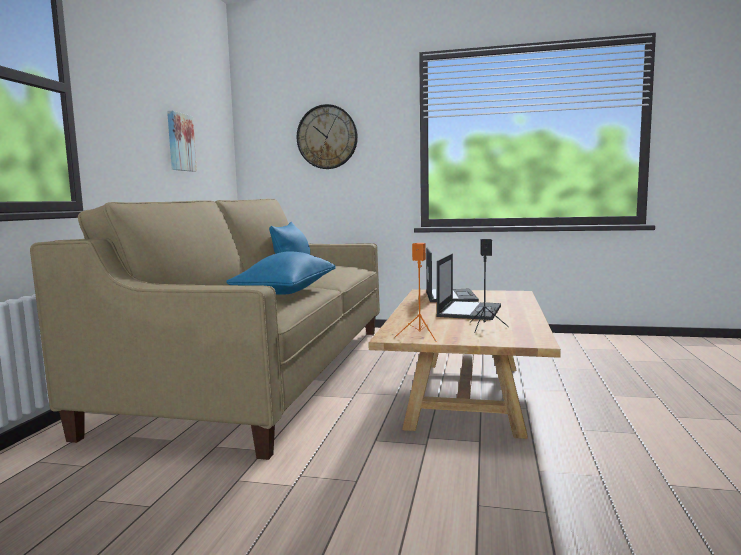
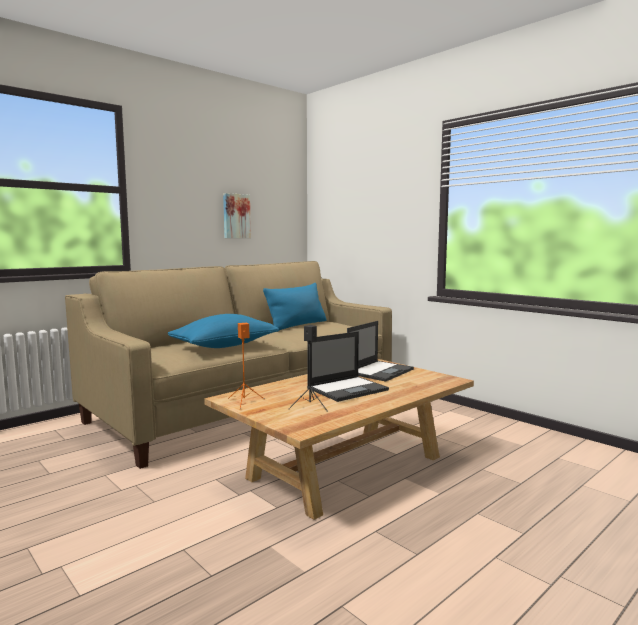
camera: 35 degrees right, 0 degrees up
(327, 137) = (367, 206): wall clock -> none

